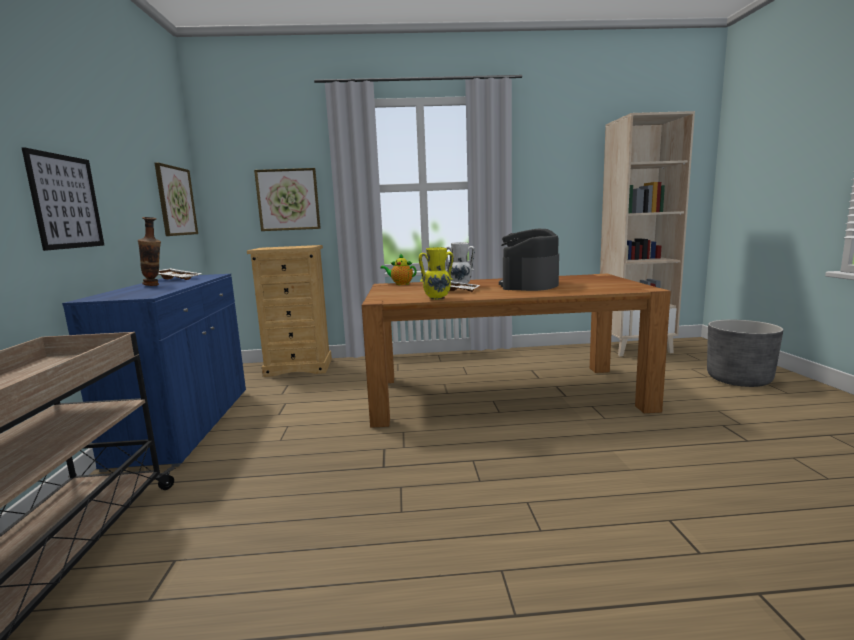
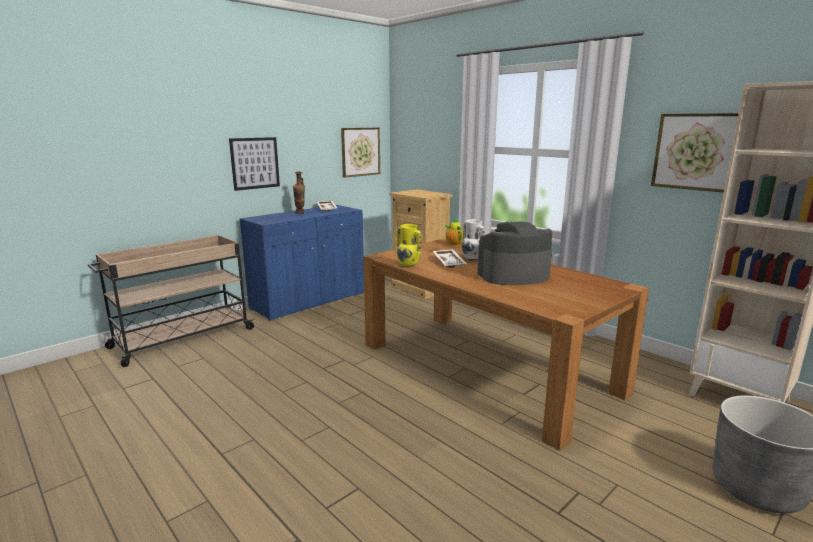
camera: 50 degrees right, 5 degrees up
(288, 200) = (437, 153): picture -> picture (695, 152)

